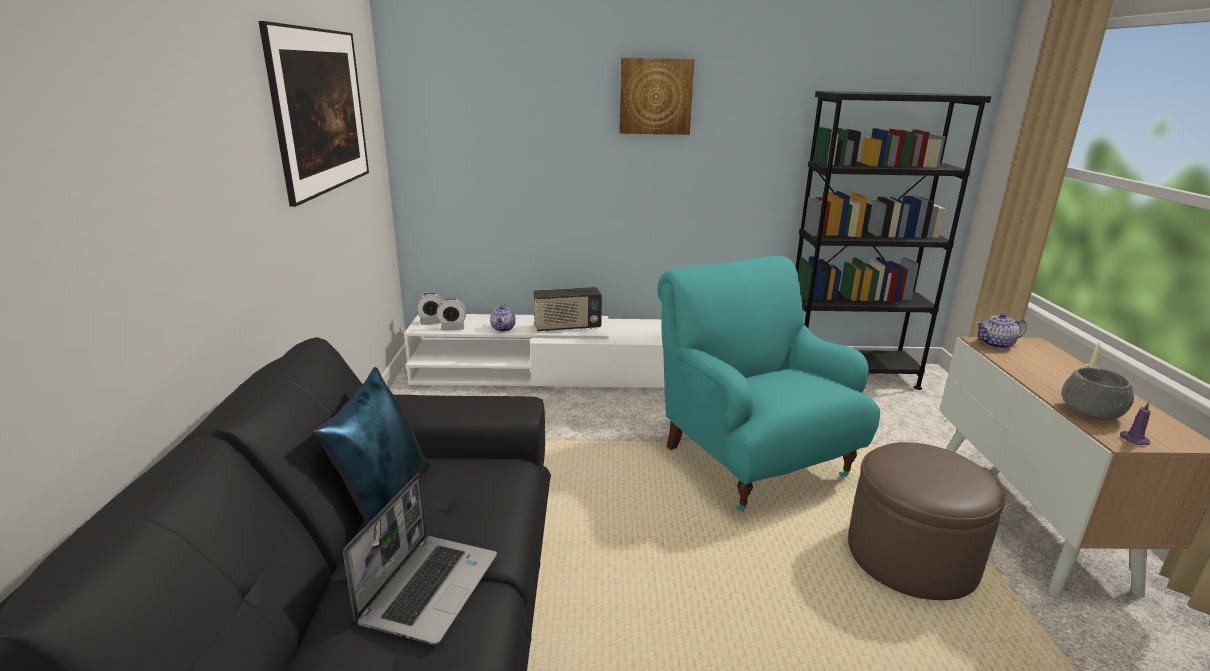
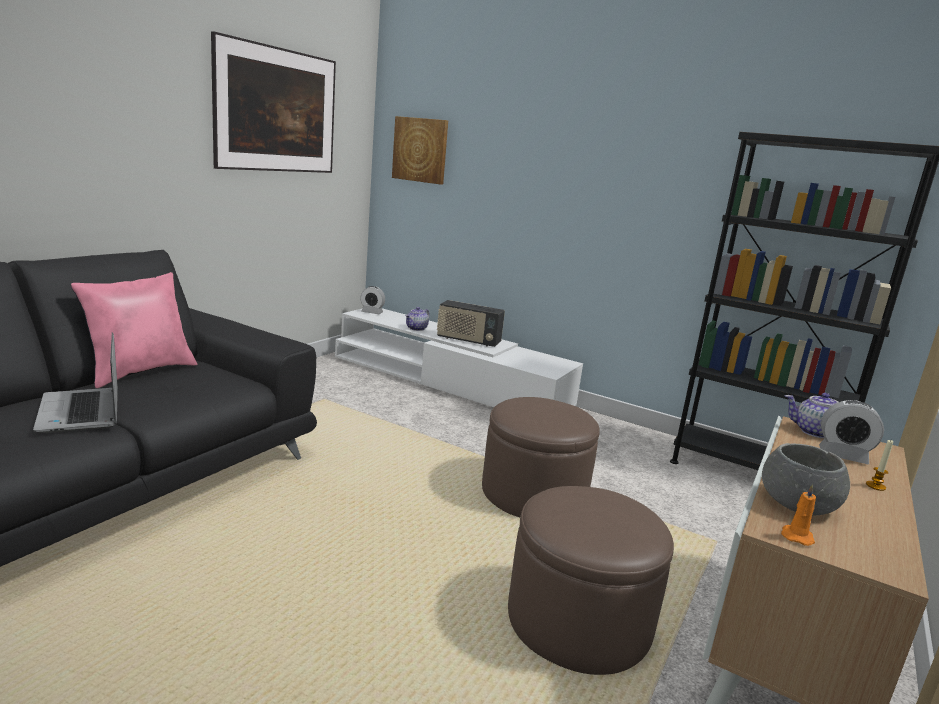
camera: 30 degrees right, 5 degrees down
(385, 502) = (140, 372): blue pillow -> pink pillow
(429, 587) = (81, 412): laptop -> laptop turned 105 degrees clockwise
(452, 328) = (380, 319): alarm clock -> alarm clock (842, 456)
(655, 96) = (585, 133): picture -> picture (420, 150)
(752, 460) = (534, 493): turquoise armchair -> brown ottoman
(1132, 439) = (796, 536): purple candle -> orange candle

